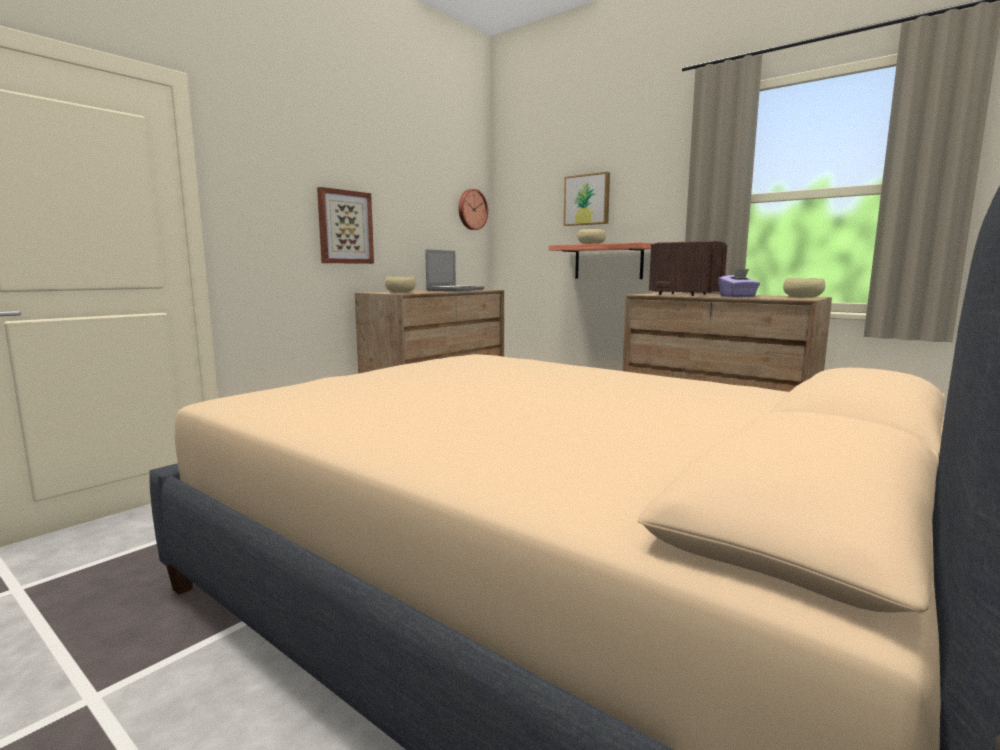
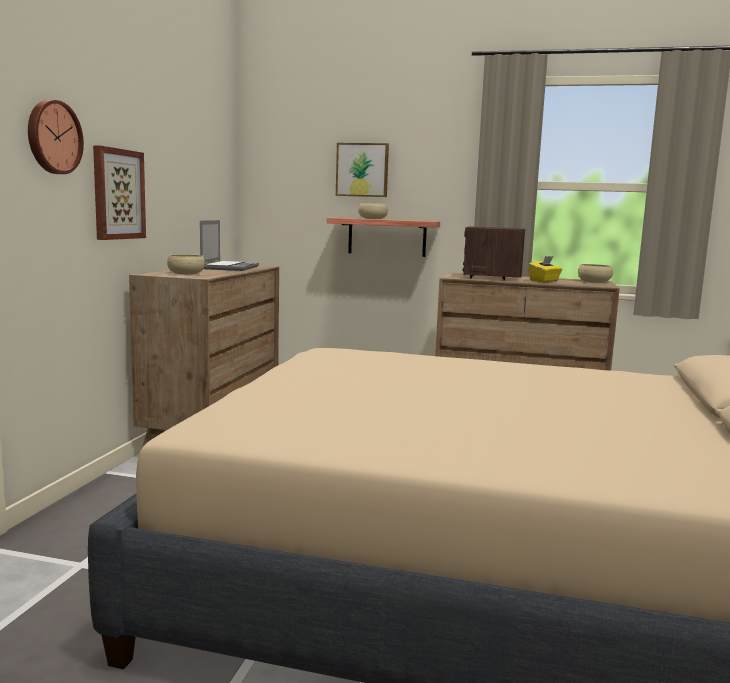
camera: 25 degrees left, 0 degrees up
(471, 209) = (223, 169): wall clock -> wall clock (53, 137)
(737, 296) = (544, 281): purple tissue box -> yellow tissue box

